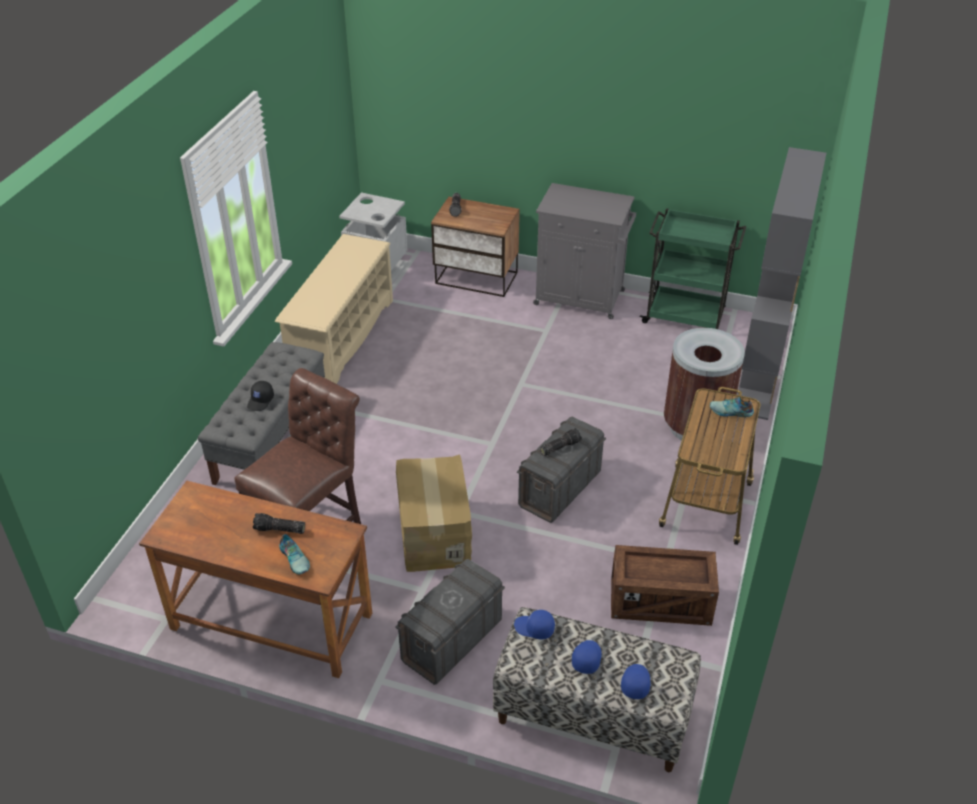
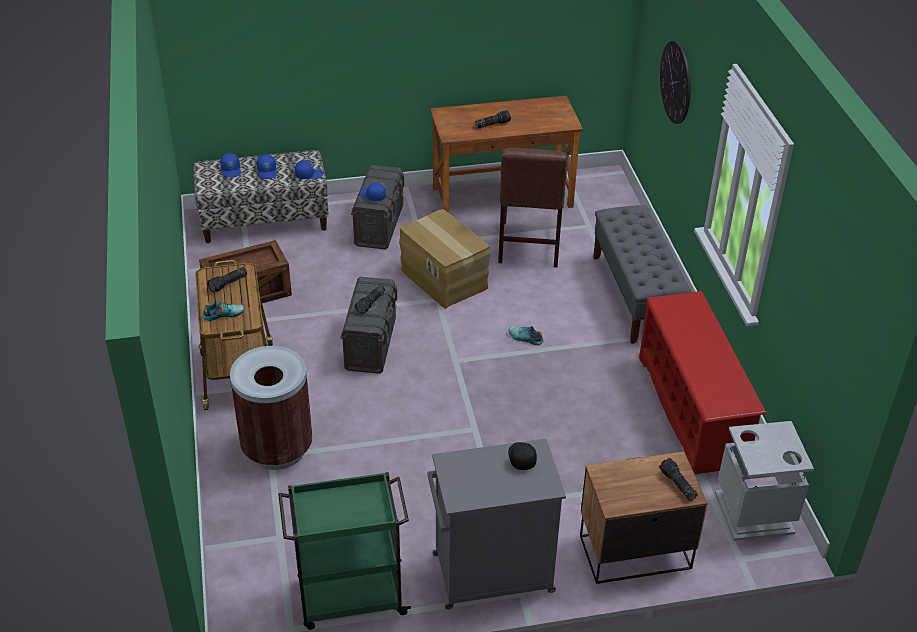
camera: 150 degrees right, 0 degrees up
(123, 334) = (676, 82): none -> wall clock
(261, 401) = (631, 238): black cap -> black cap (521, 458)
(295, 558) = (467, 115): shoe -> shoe (525, 338)
(341, 337) = (692, 411): beige shoe rack -> red shoe rack
(467, 586) = (372, 196): none -> blue cap
(714, 443) = (228, 284): none -> flashlight
(759, 379) = (228, 536): grey bookcase -> none

